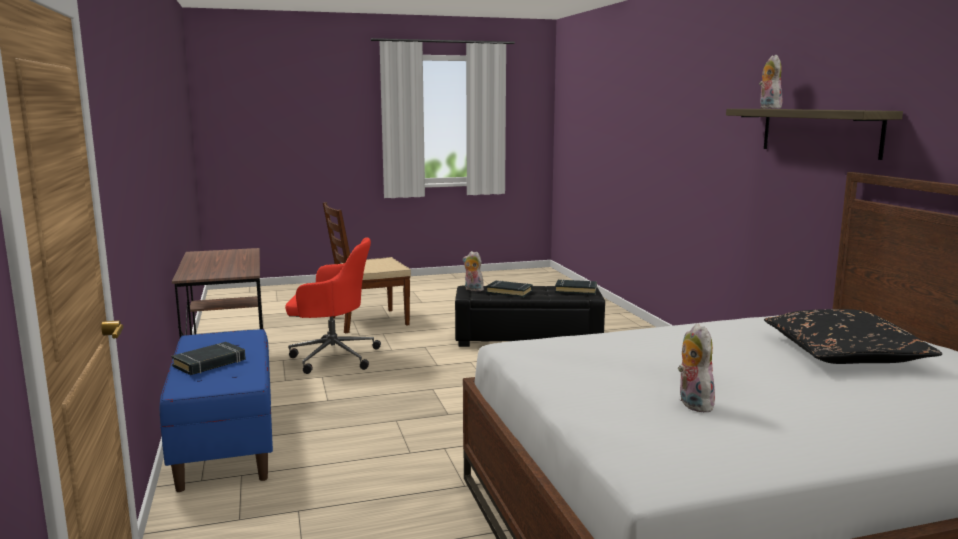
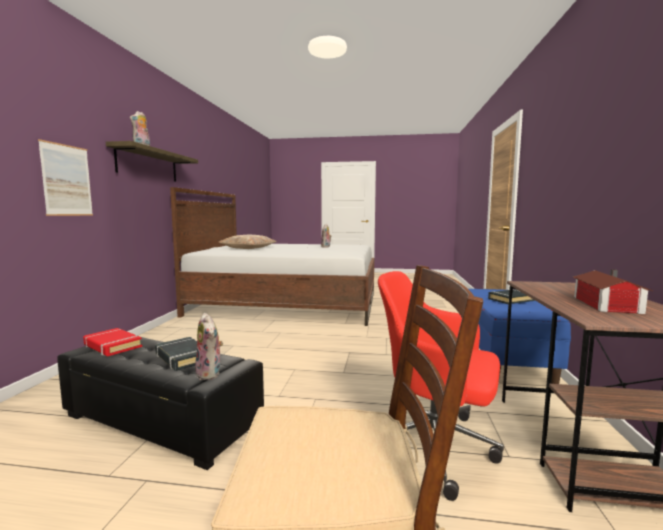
camera: 155 degrees left, 5 degrees down
(222, 258) = (605, 305): none -> toy house
(576, 290) = (112, 346): black book -> red book
(715, 160) = (67, 180): none -> picture
(844, 353) = (248, 248): black pillow -> beige pillow

